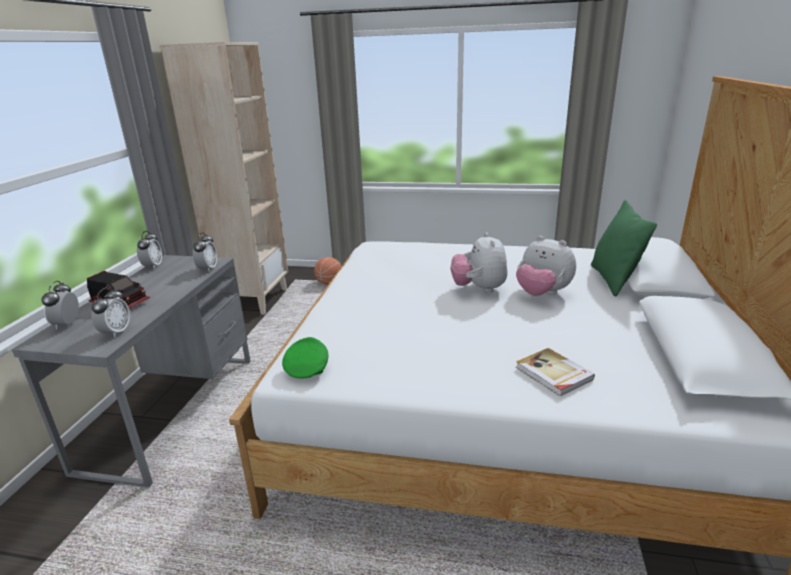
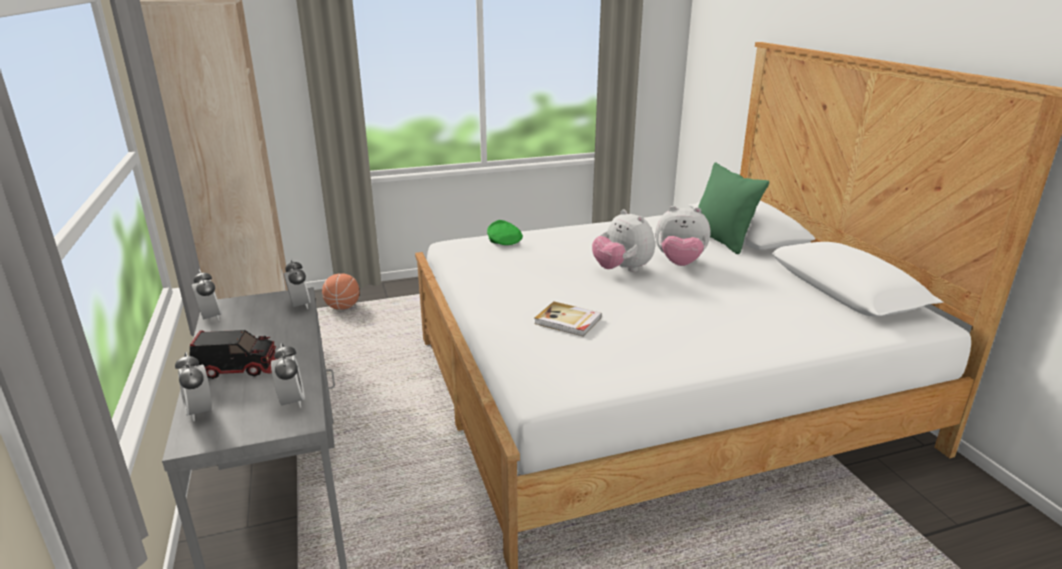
camera: 30 degrees left, 0 degrees up
(307, 367) = (554, 380): green cap -> green cap (503, 241)
(553, 374) = (766, 328): book -> book (568, 321)

